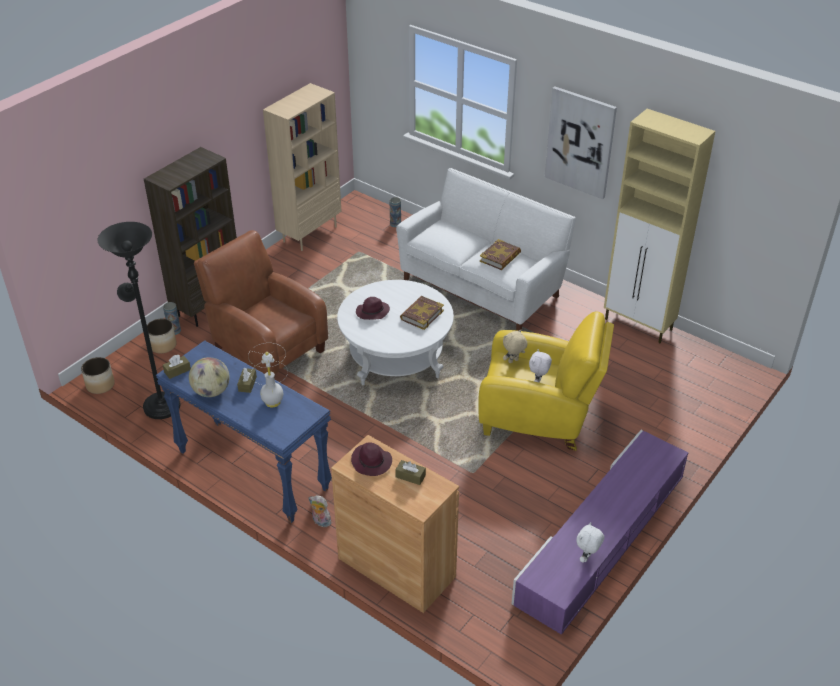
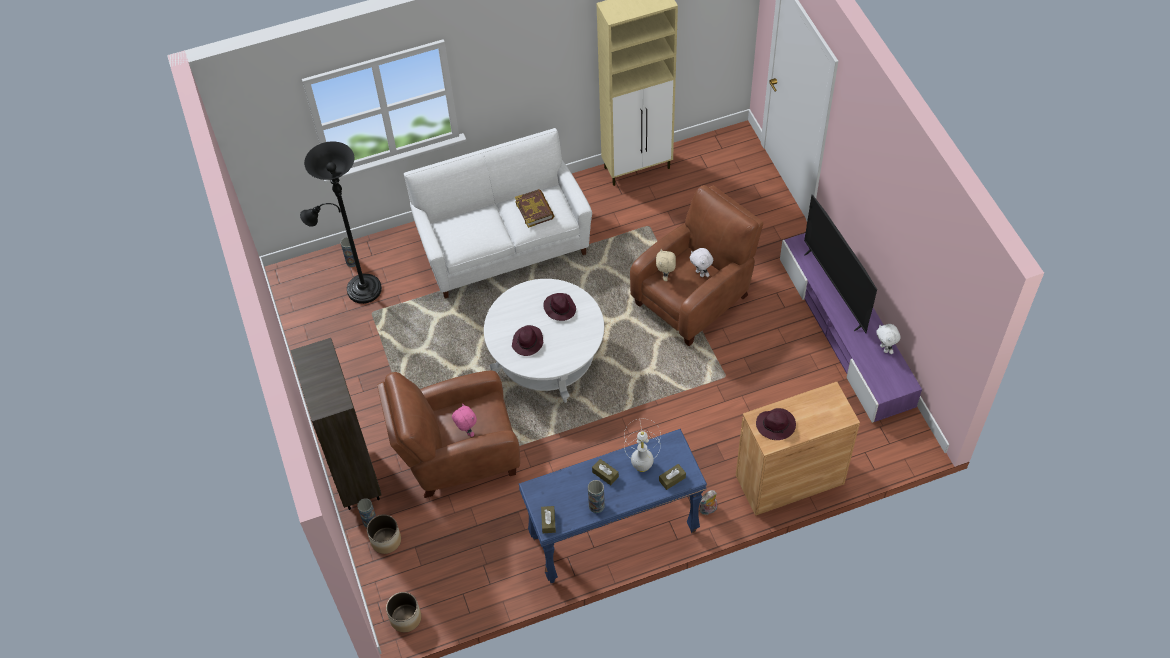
camera: 55 degrees left, 15 degrees up
(159, 403) = (471, 575): black floor lamp -> black floor lamp (359, 289)
(211, 391) = (596, 506): globe -> vase
(262, 317) = (466, 431): none -> pink plush toy
(309, 233) = (307, 339): beige bookcase -> none
(410, 476) = (807, 407): brown tissue box -> brown tissue box (672, 479)
(421, 315) = (559, 308): book -> purple hat
(539, 417) = (695, 297): yellow armchair -> brown armchair
(580, 142) = (532, 66): picture -> none
(621, 490) = (835, 289): none -> television

